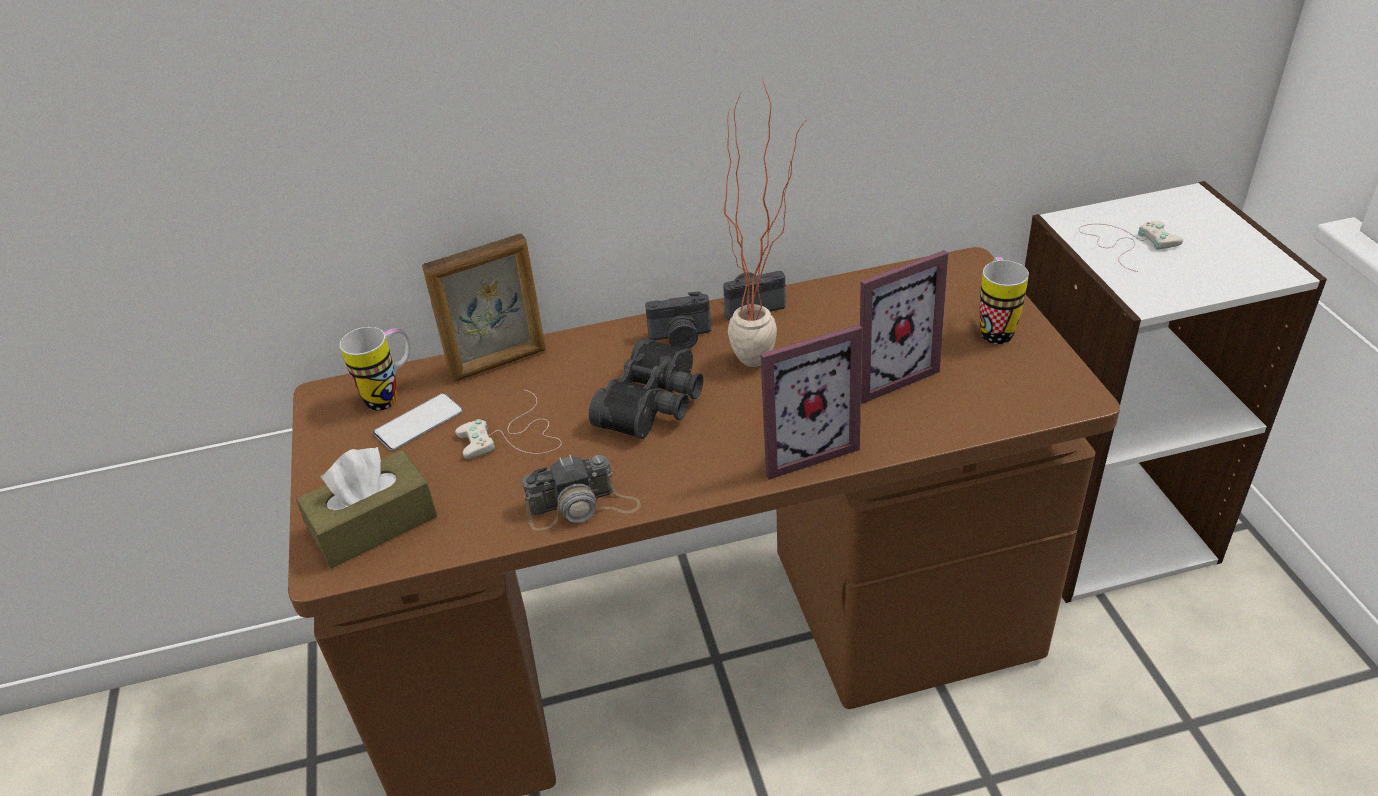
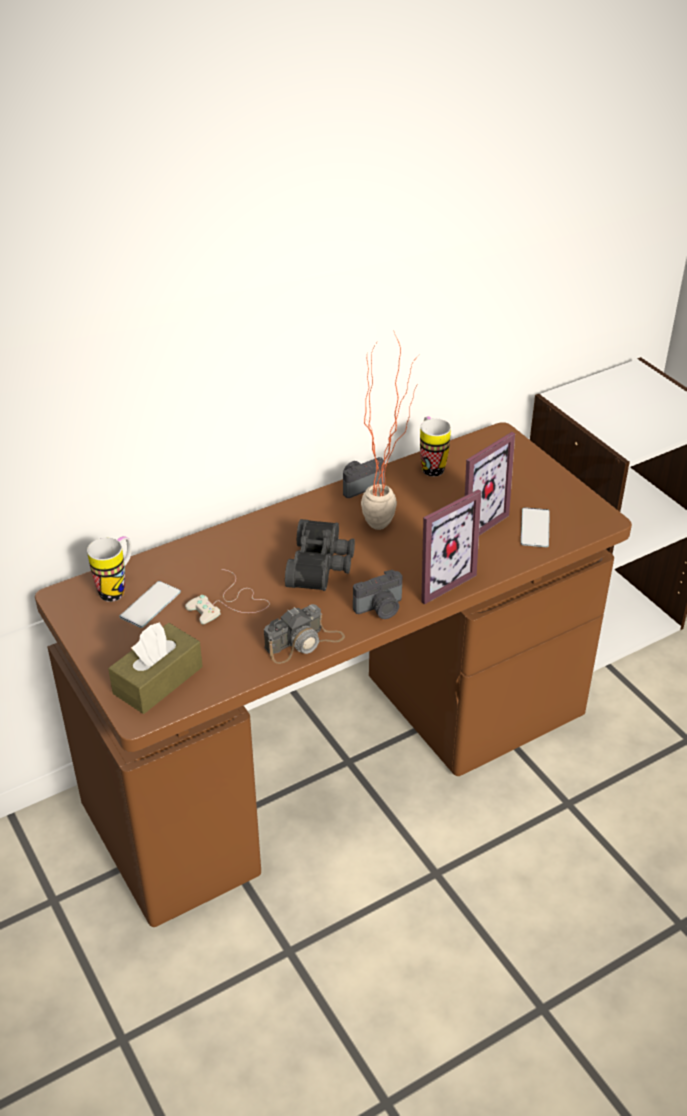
camera: 20 degrees left, 0 degrees up
(499, 363) = (189, 553): picture frame -> none
(681, 338) = (318, 516): camera -> camera (380, 609)
(970, 394) = (535, 528): none -> phone
(994, 328) = (534, 480): mug -> mug (430, 465)
(1126, 243) = (604, 409): white game controller -> none

